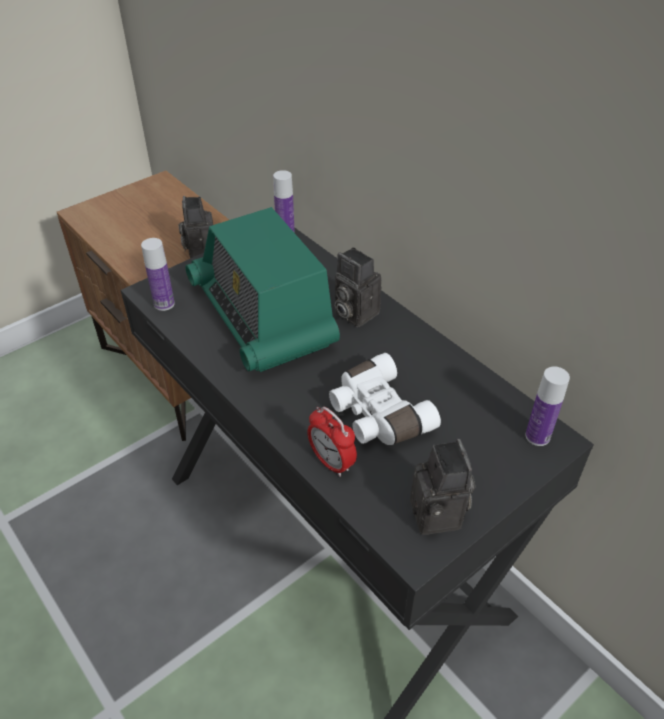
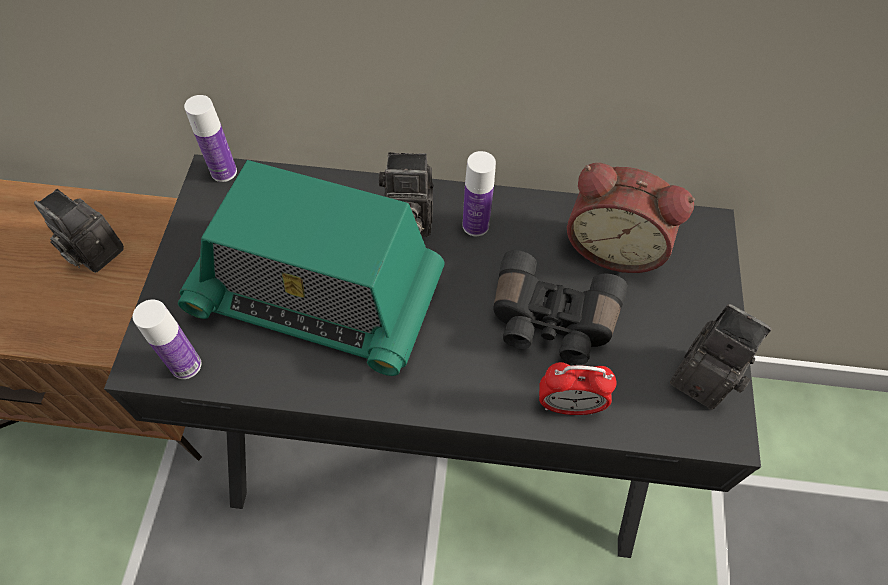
camera: 45 degrees left, 15 degrees up
(377, 415) = (551, 320): white binoculars -> black binoculars
(471, 405) = (614, 245): none -> alarm clock
(537, 436) = (691, 235): bottle -> bottle (475, 225)

